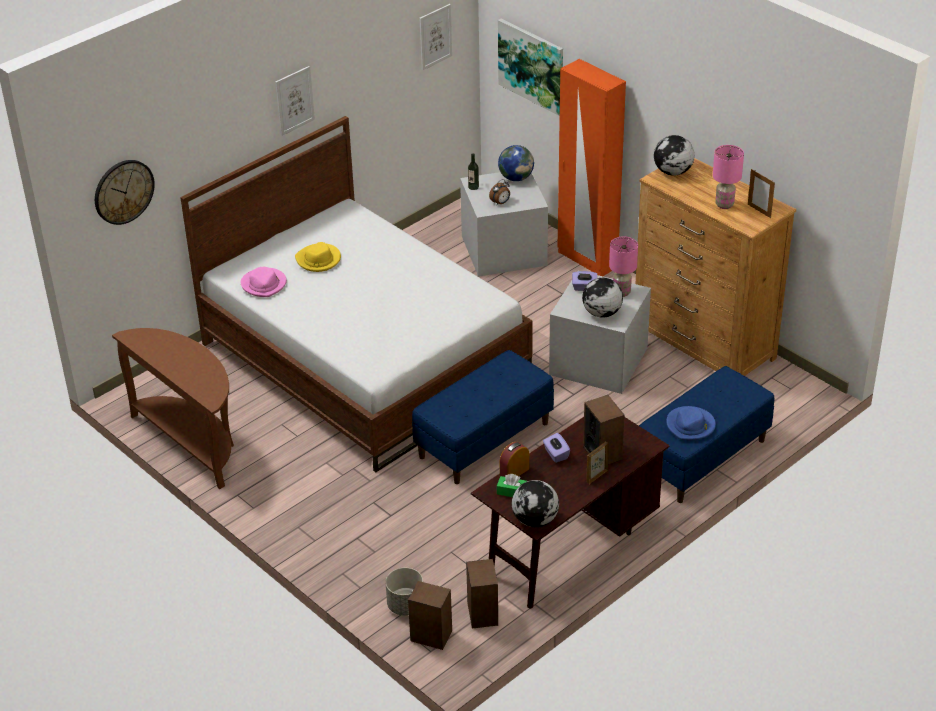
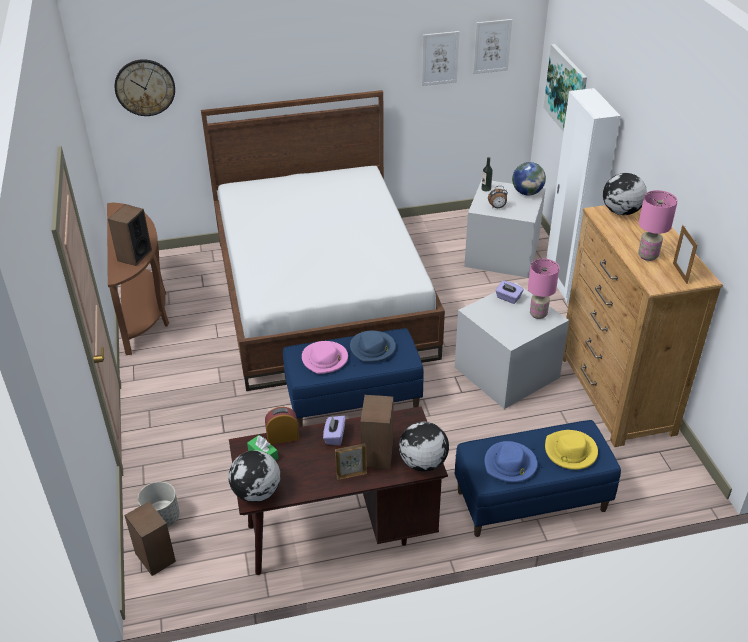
camera: 30 degrees right, 0 degrees up
(264, 284) = (250, 205): pink hat -> pink hat (325, 359)
(294, 100) = (330, 59): picture -> picture (440, 58)
(318, 260) = (307, 201): yellow hat -> yellow hat (570, 452)
(482, 614) = (213, 558): speaker -> speaker (134, 255)
(496, 379) = (373, 348): none -> blue hat
(587, 260) = (565, 285): orange wardrobe -> white wardrobe
(601, 313) = (504, 325): globe -> globe (422, 463)

